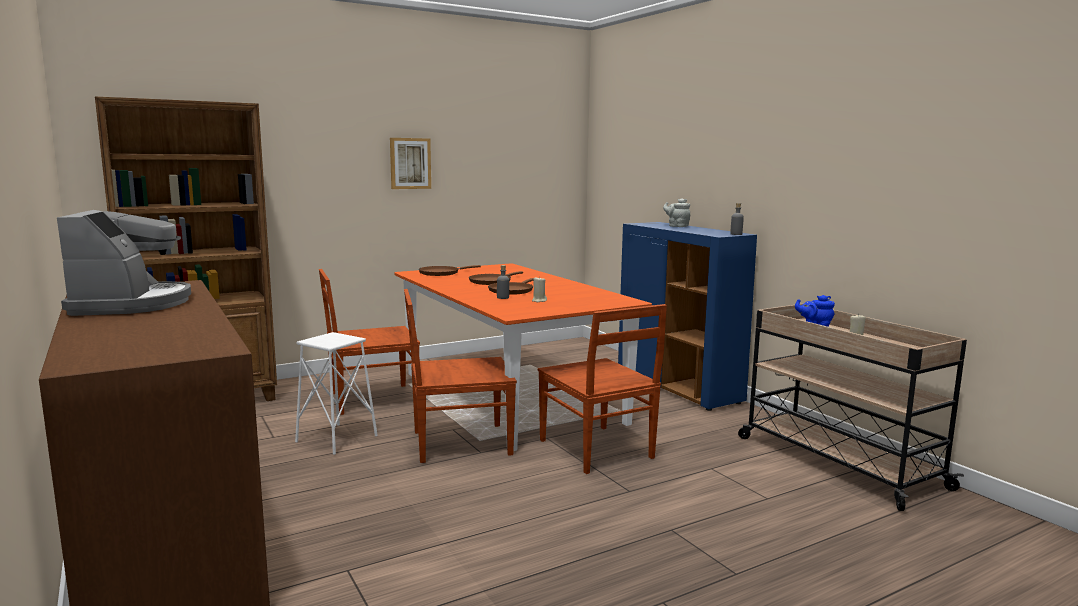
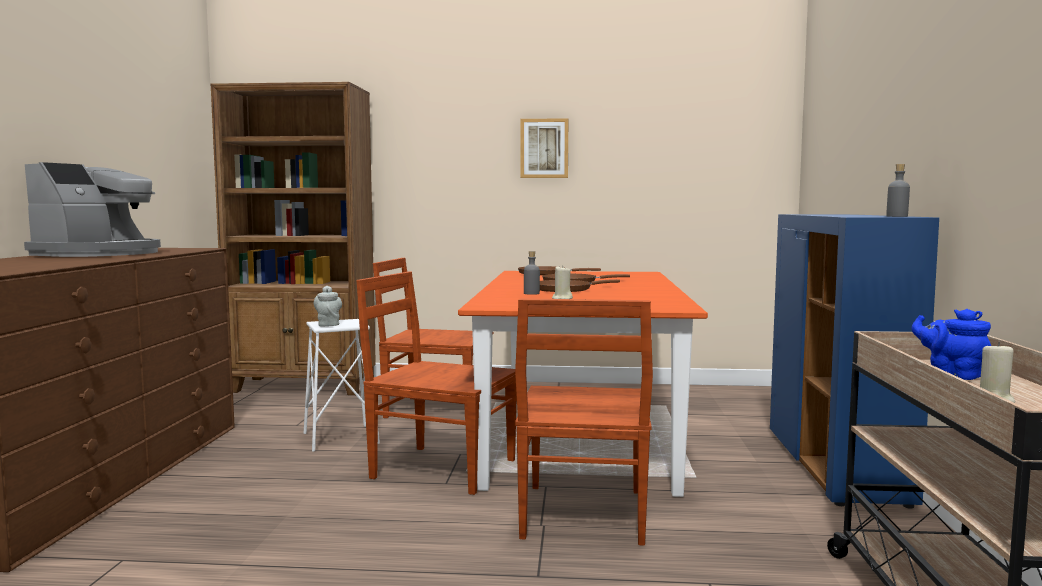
camera: 35 degrees right, 5 degrees down
(677, 226) = (846, 214): grey teapot -> grey teapot (328, 324)

